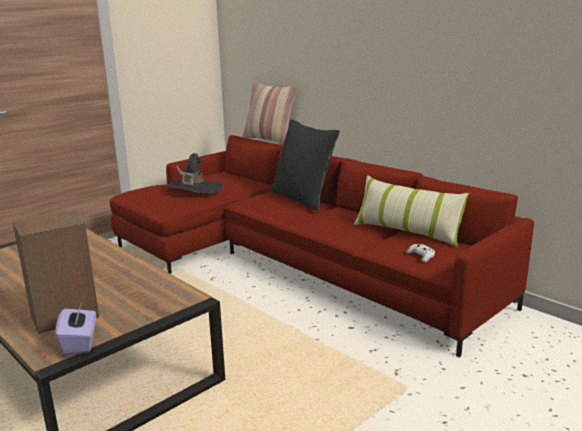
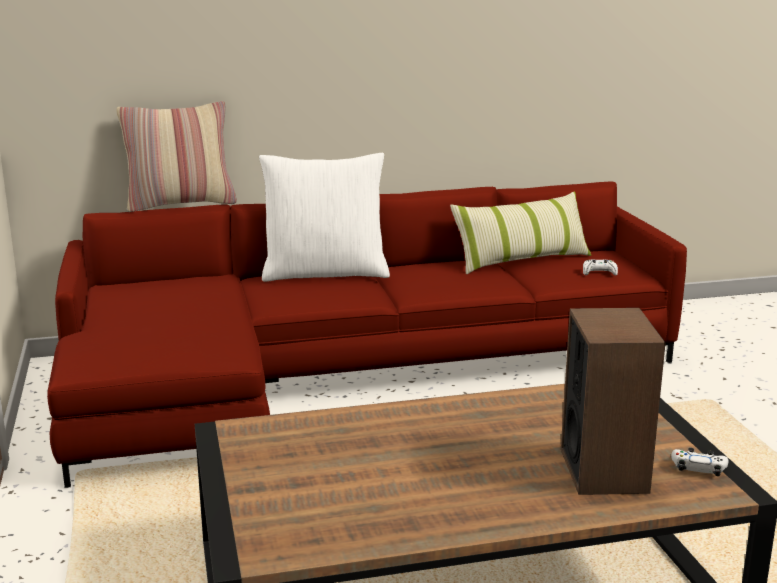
camera: 60 degrees left, 0 degrees up
(80, 343) = (698, 468): purple tissue box -> white game controller
(195, 189) = (176, 314): black hat -> none
(303, 198) = (325, 273): black pillow -> white pillow

